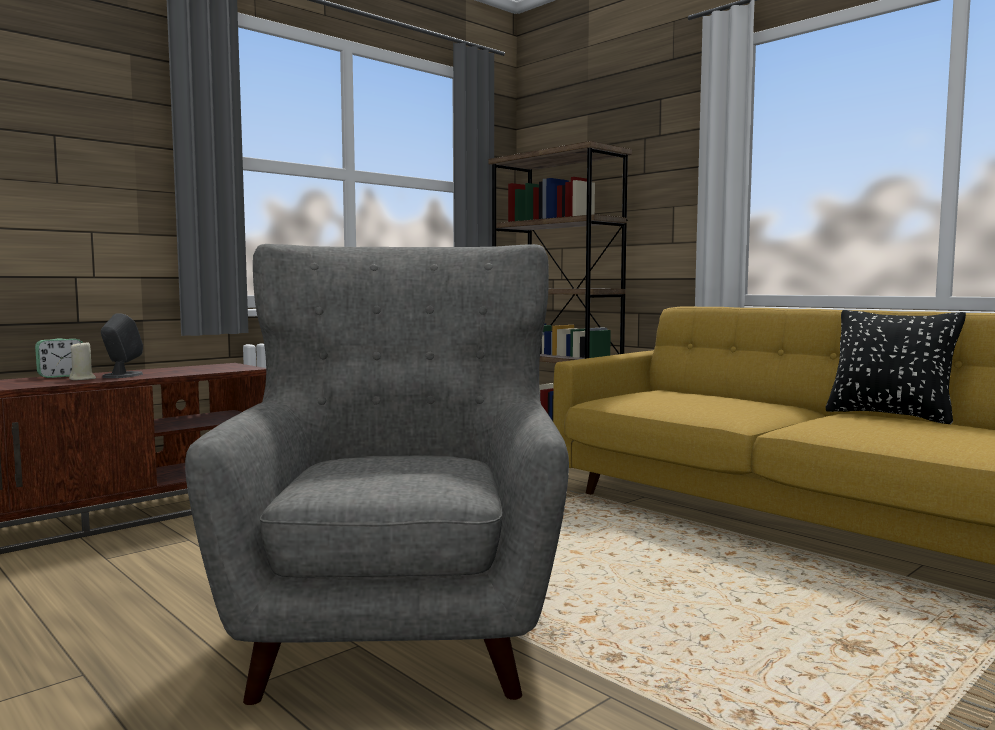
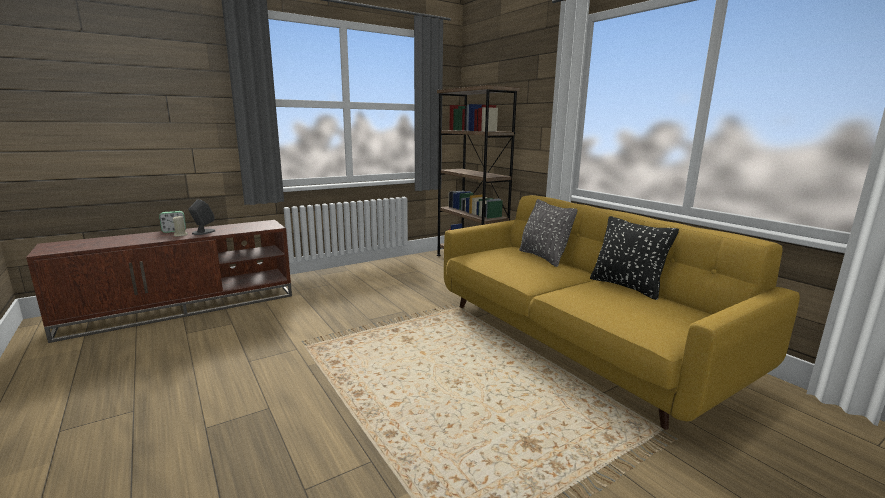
camera: 10 degrees right, 10 degrees up
(399, 624) = (297, 395): grey armchair -> none
(725, 395) = (543, 257): none -> grey pillow

